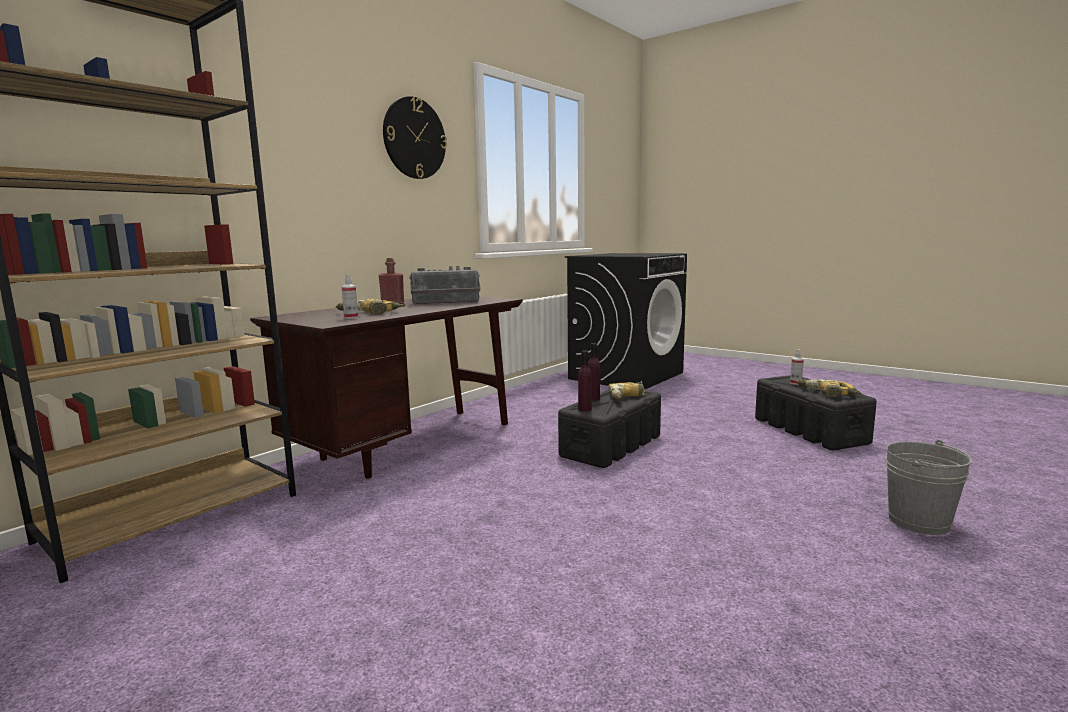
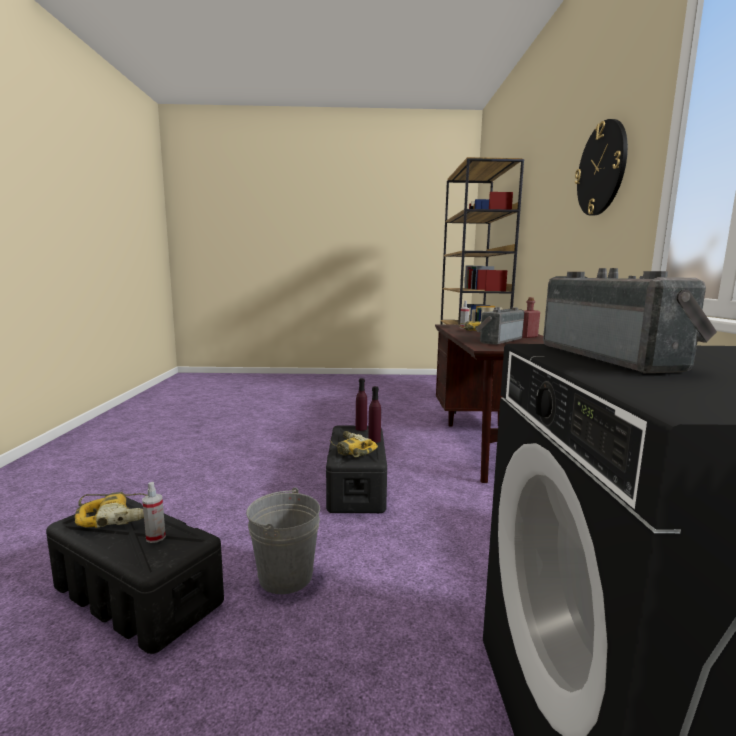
camera: 140 degrees right, 0 degrees up
(636, 255) = (614, 357): none -> radio
(919, 522) = (101, 483): grey bucket -> grey bucket (285, 576)

